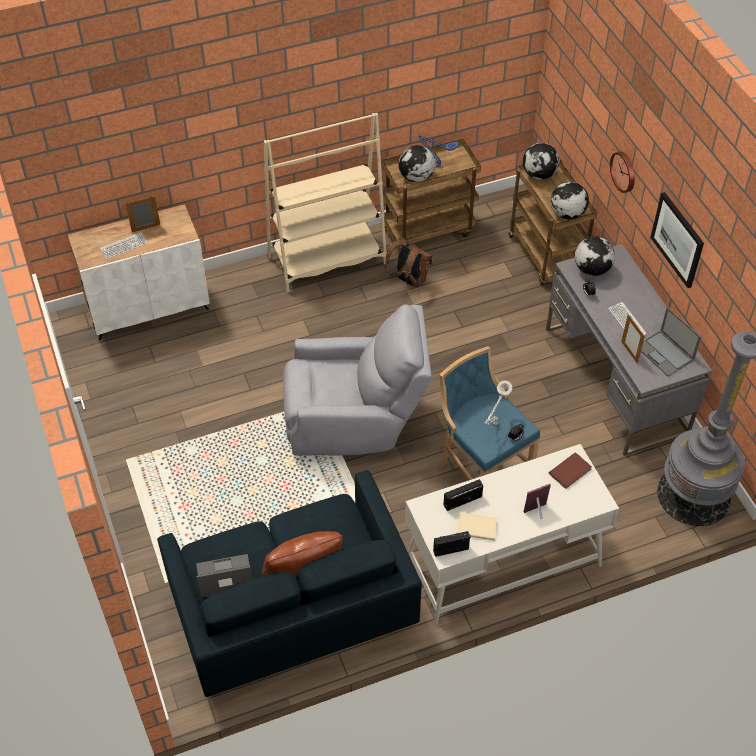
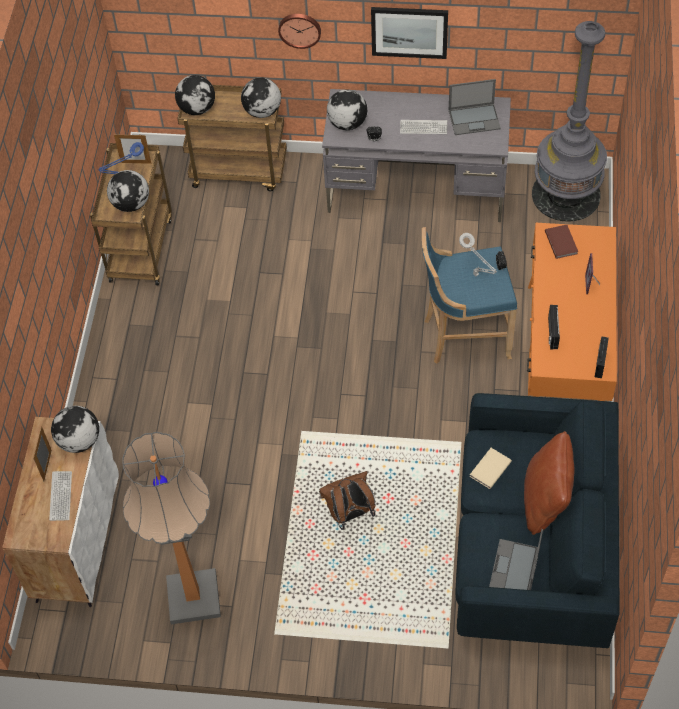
camera: 60 degrees left, 5 degrees up
(134, 396) = (194, 598): none -> floor lamp
(175, 236) = (79, 441): none -> globe
(327, 260) = (121, 349): beige bookcase -> none
(354, 419) = (342, 408): grey armchair -> none
(408, 280) = (195, 292): brown backpack -> brown backpack (349, 514)
(476, 526) = (584, 334): beige book -> beige book (489, 469)
(502, 562) = (563, 360): white desk -> orange desk
(629, 352) = (459, 142): picture frame -> picture frame (136, 163)

